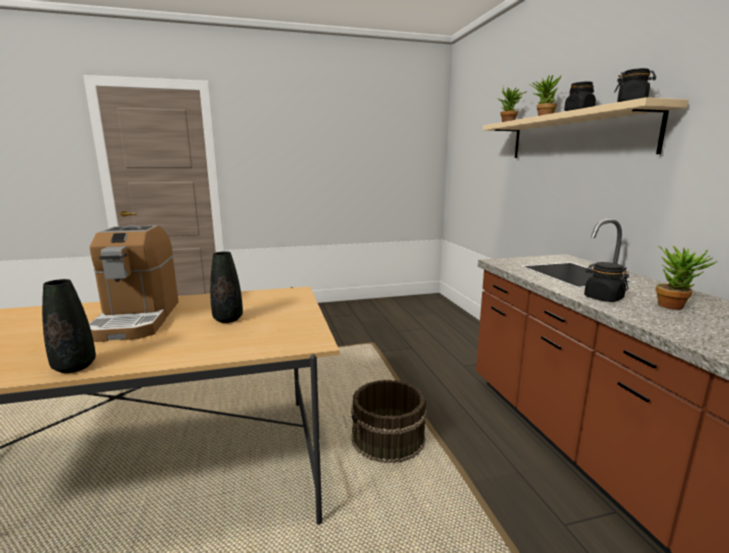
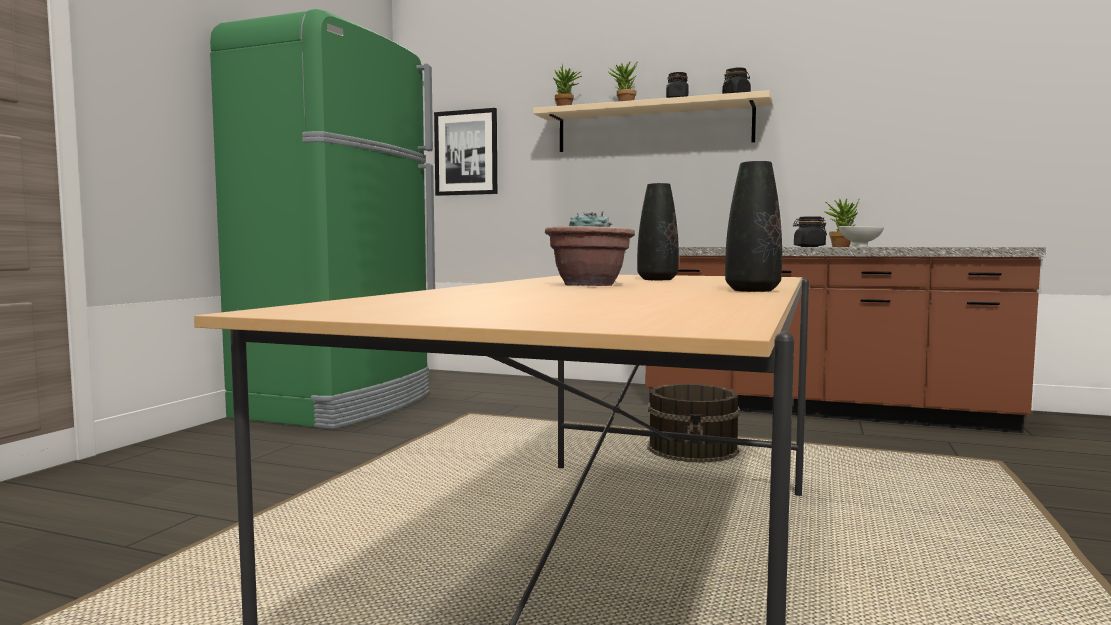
camera: 55 degrees left, 10 degrees down
(137, 319) = (589, 285): coffee machine -> potted plant
(344, 313) = (339, 406): none -> green fridge
(472, 156) = (466, 153): none -> picture
(639, 319) = (860, 246): none -> white bowl

